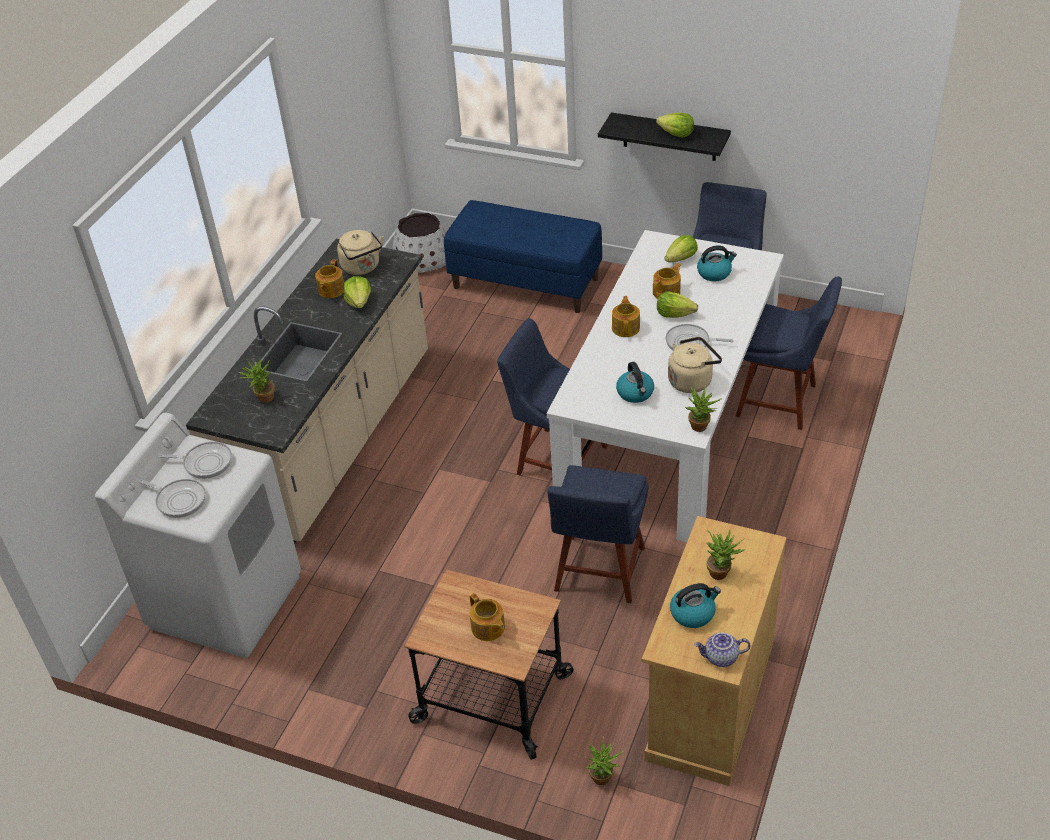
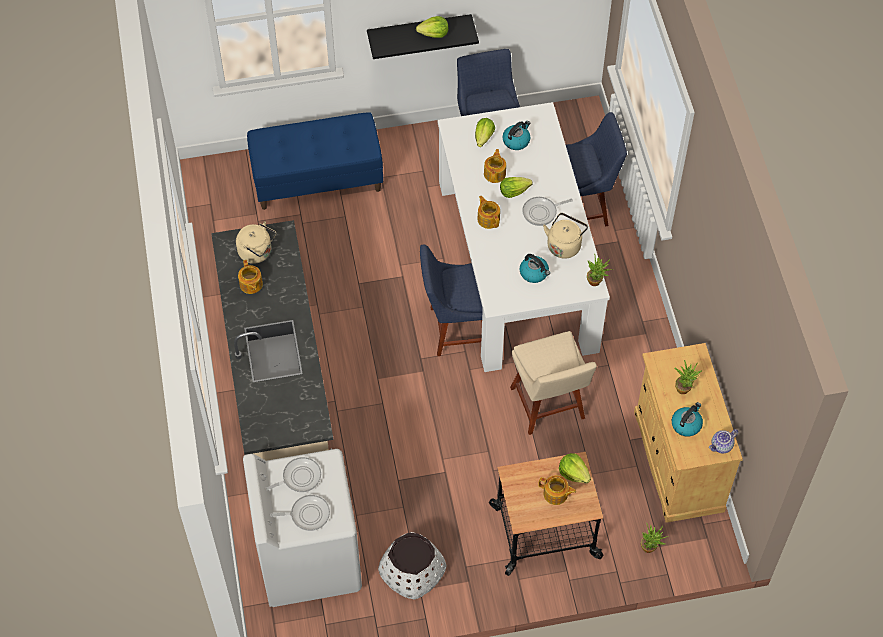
camera: 35 degrees left, 15 degrees up
(263, 399) = (283, 404): potted plant -> none
(359, 301) = (282, 285): lettuce -> lettuce (574, 473)
(423, 258) = (214, 190): white planter -> white planter (412, 571)
(598, 573) = (548, 406): blue chair -> beige chair

